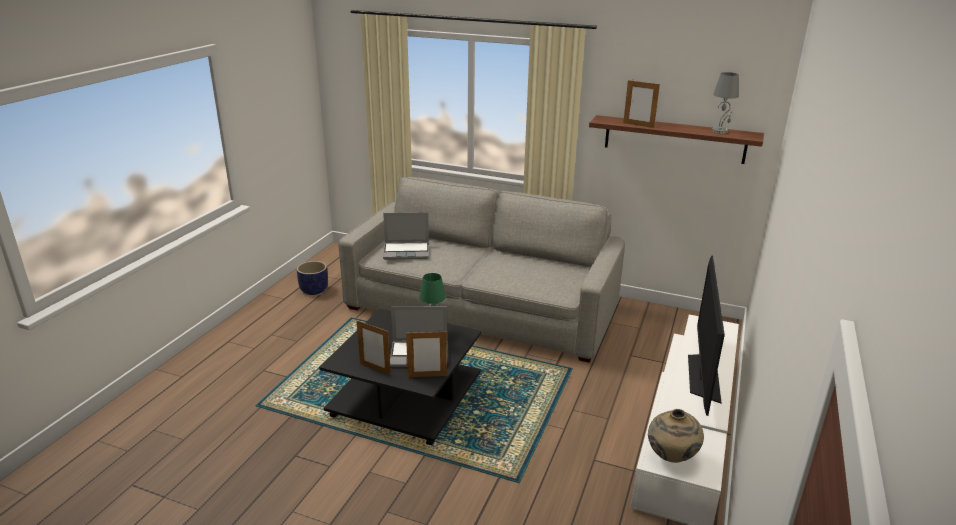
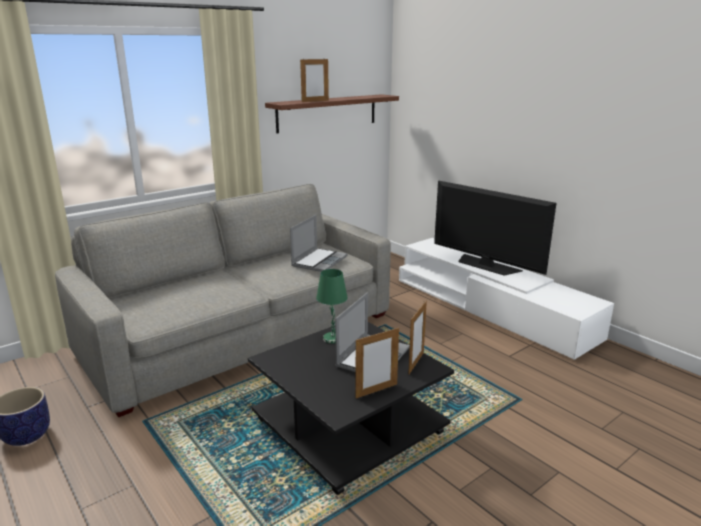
camera: 60 degrees left, 5 degrees down
(407, 251) = (168, 302): laptop -> laptop (319, 261)
(671, 458) = (574, 306): beige vase -> none
(720, 131) = (363, 96): grey table lamp -> none

